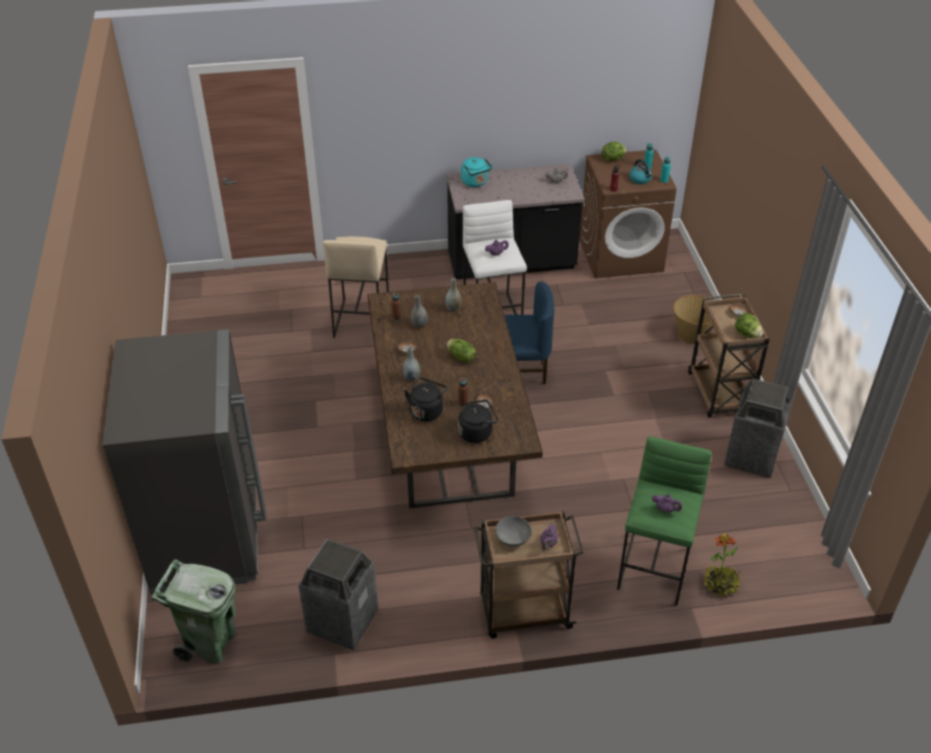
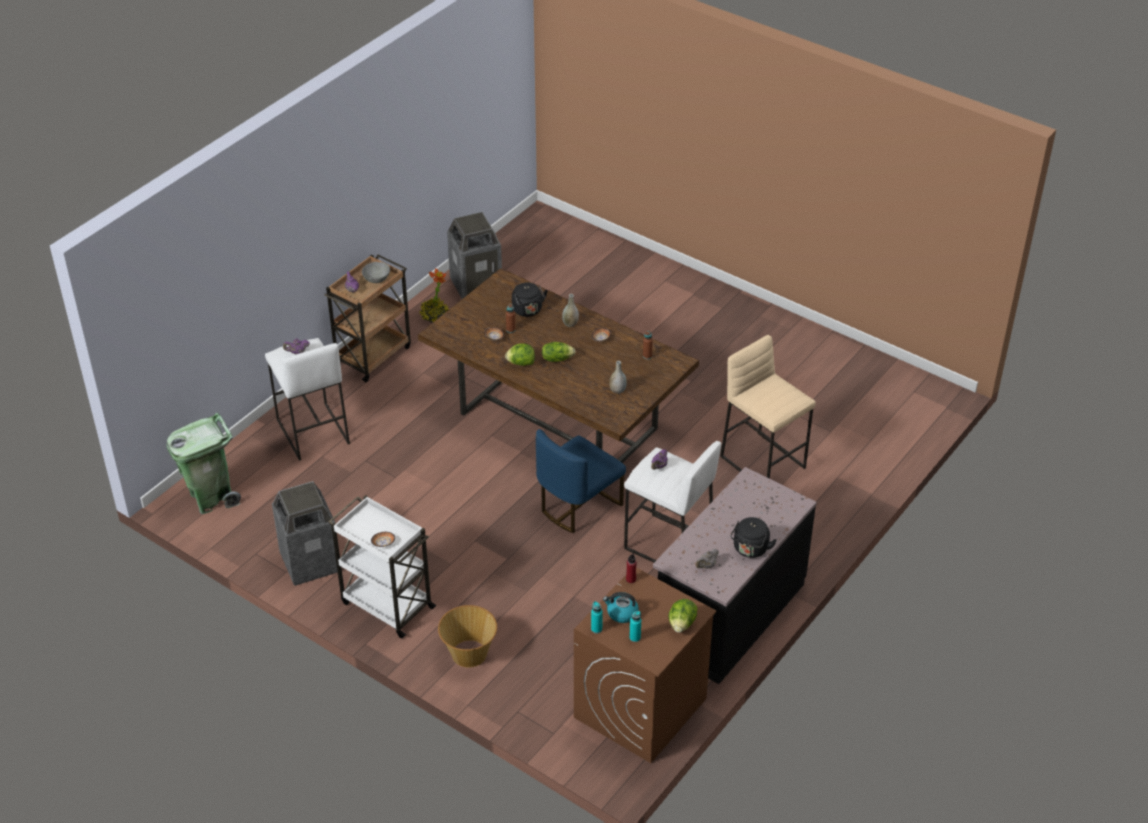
camera: 135 degrees right, 0 degrees up
(207, 533) = (622, 271): grey fridge -> none
(210, 643) = (533, 235): green trash can -> green trash can (211, 497)
(419, 325) = (623, 362): grey vase -> none
(475, 183) = (774, 509): turquoise kettle -> none
(477, 432) = (476, 319): black kettle -> black kettle (750, 550)
(655, 569) = (312, 432): green stool -> white stool
(719, 394) = (386, 604): brown cart -> white cart
(721, 584) = (257, 451): potted plant -> potted plant (435, 316)
(747, 335) = (357, 526): lettuce -> lettuce (521, 363)

